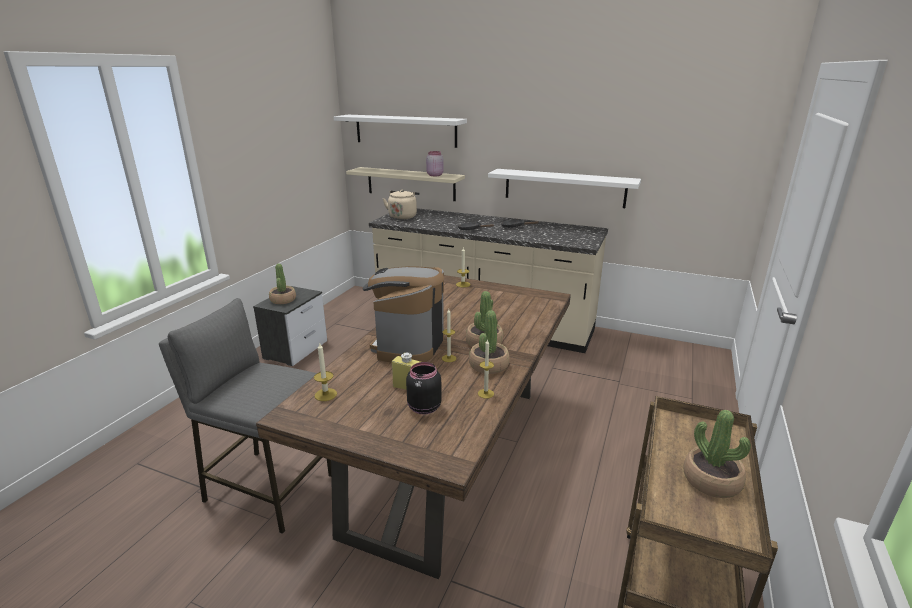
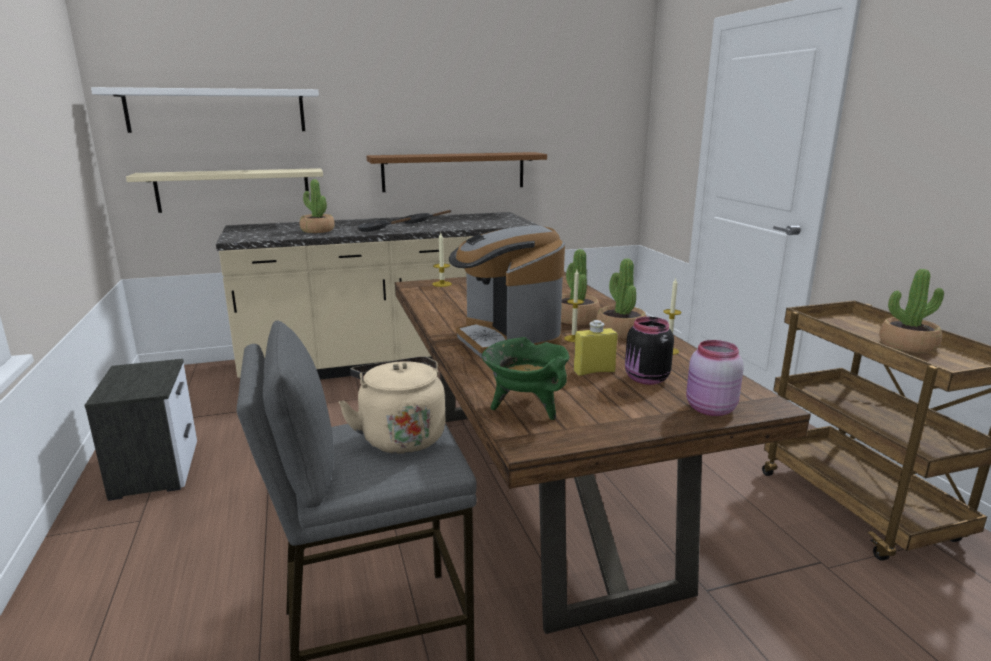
camera: 40 degrees left, 5 degrees down
(283, 300) = (131, 383): potted plant -> potted plant (317, 230)
(325, 394) = (526, 407): candle -> green cooking pot
(403, 216) = (253, 232): beige kettle -> beige kettle (400, 436)
(434, 175) = (282, 170): pink jar -> pink jar (709, 409)
(564, 188) = (454, 171): white shelf -> brown shelf

